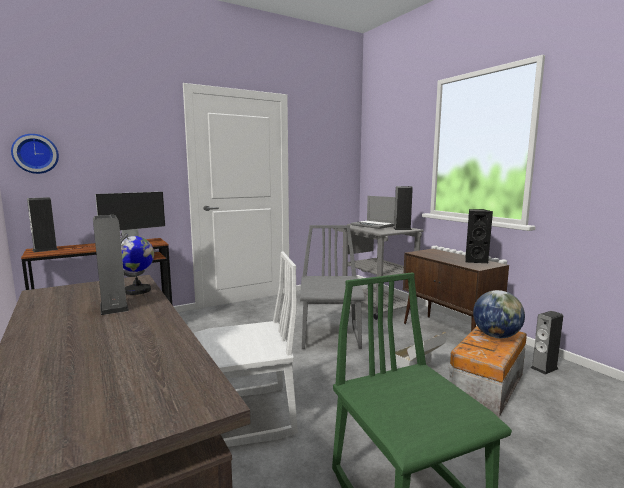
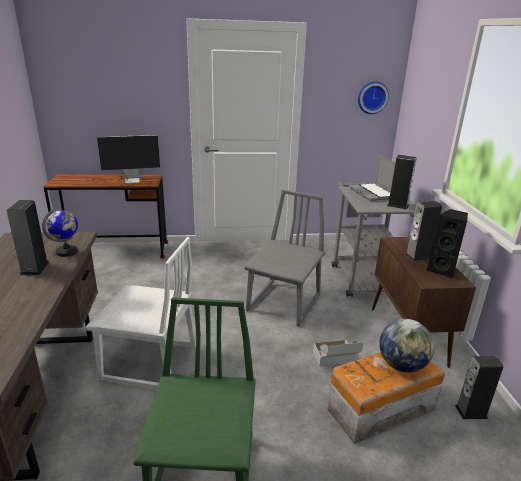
camera: 25 degrees right, 15 degrees up
(35, 154) = (59, 94): wall clock -> wall clock (372, 97)
(45, 250) = (66, 178): speaker -> speaker (418, 256)

